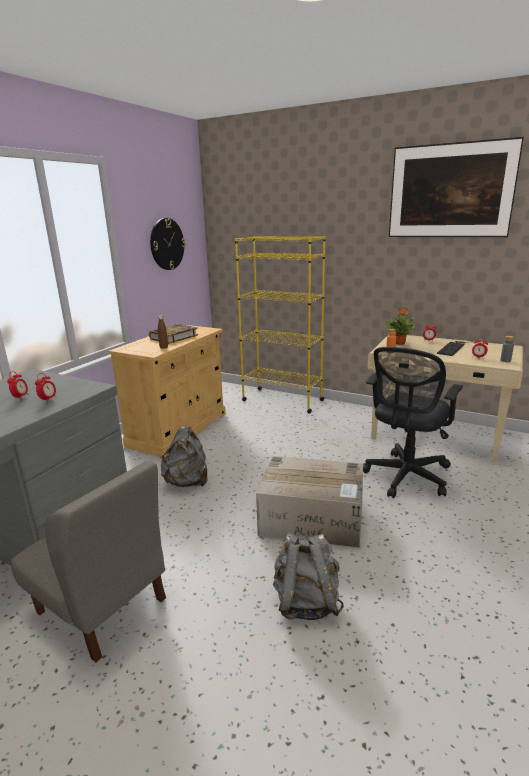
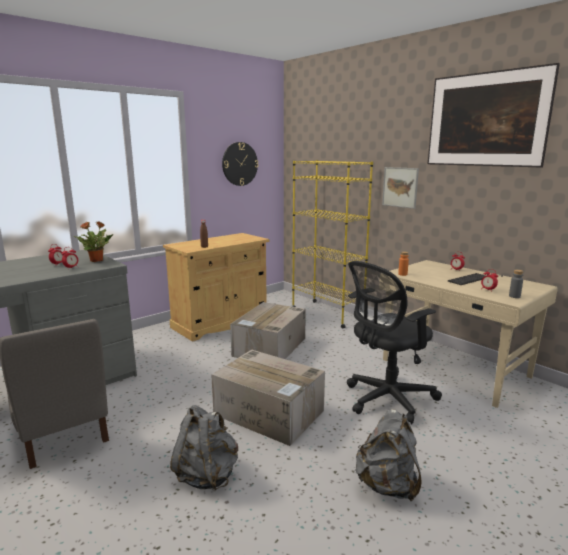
camera: 20 degrees right, 5 degrees down
(173, 337) = (222, 241): book -> none
(187, 482) = (194, 362): grey backpack -> grey backpack (387, 485)
(254, 448) = (269, 347): none -> cardboard box
(357, 261) = (400, 187): none -> picture
(399, 343) = (422, 268): potted plant -> potted plant (97, 260)

